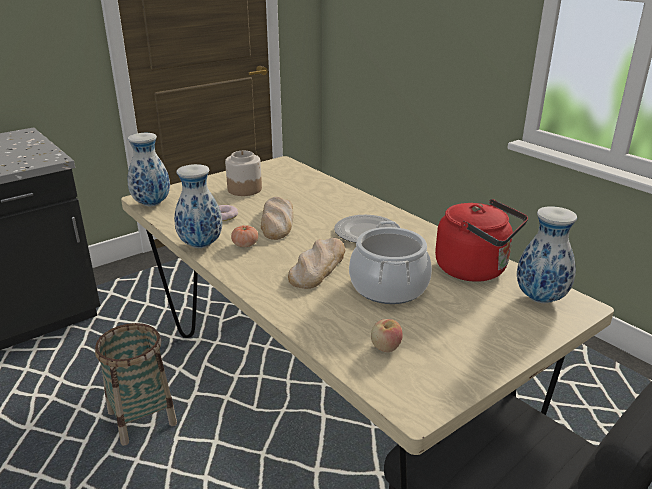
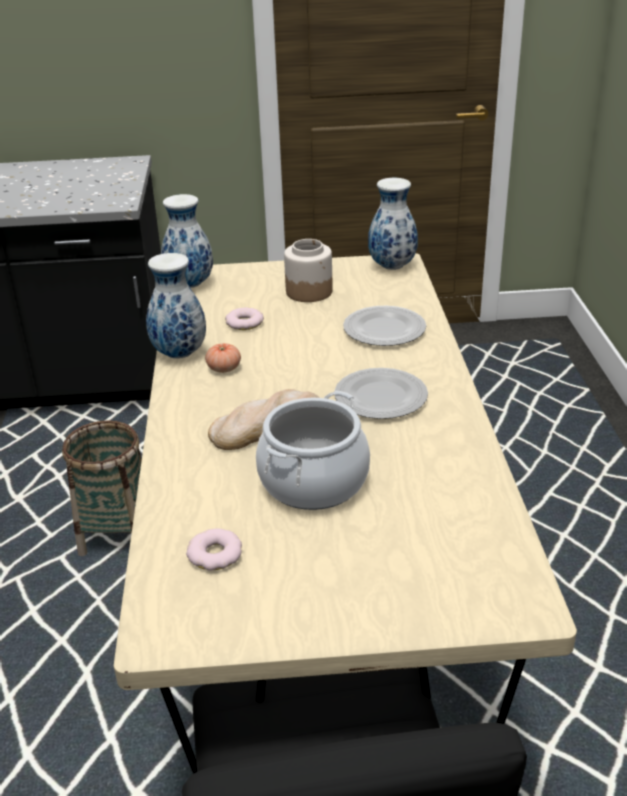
camera: 35 degrees right, 5 degrees up
(277, 222) = (293, 349): bread -> none
(320, 198) = (383, 330): none -> plate
(385, 347) = (215, 554): apple -> donut
(475, 270) = (453, 500): red kettle -> none
(541, 298) = (488, 575): vase -> vase (393, 266)

